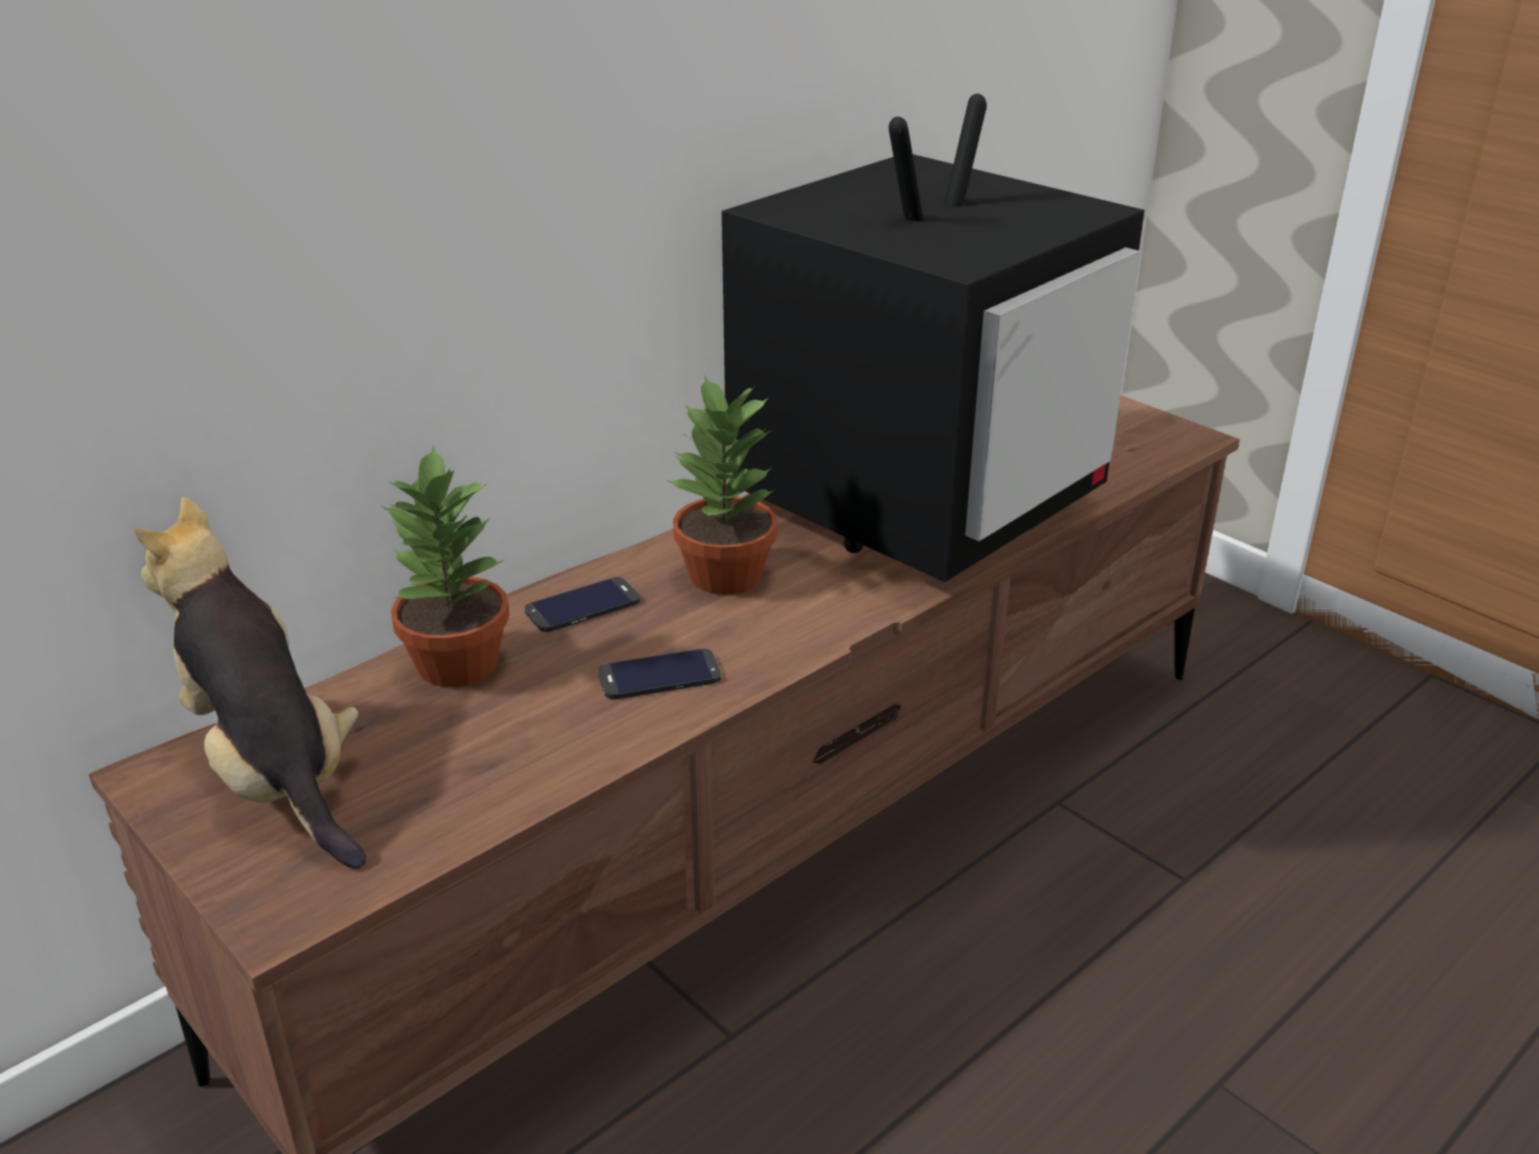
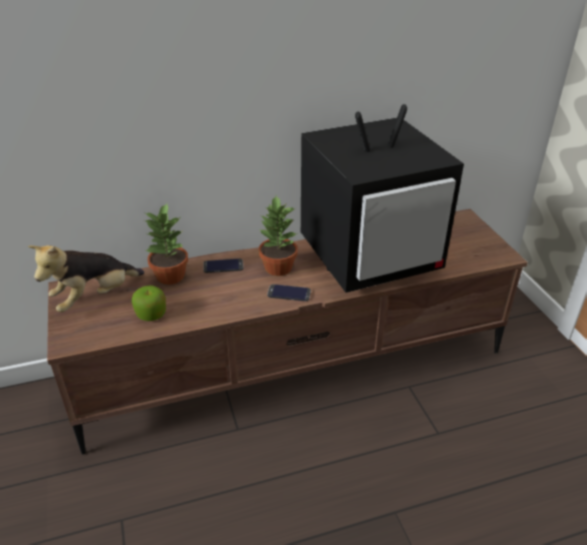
camera: 25 degrees right, 5 degrees up
(274, 773) = (94, 298): plush toy -> plush toy turned 120 degrees counterclockwise
(480, 768) = (151, 314): none -> apple
(659, 675) = (228, 299): phone -> phone (289, 293)

